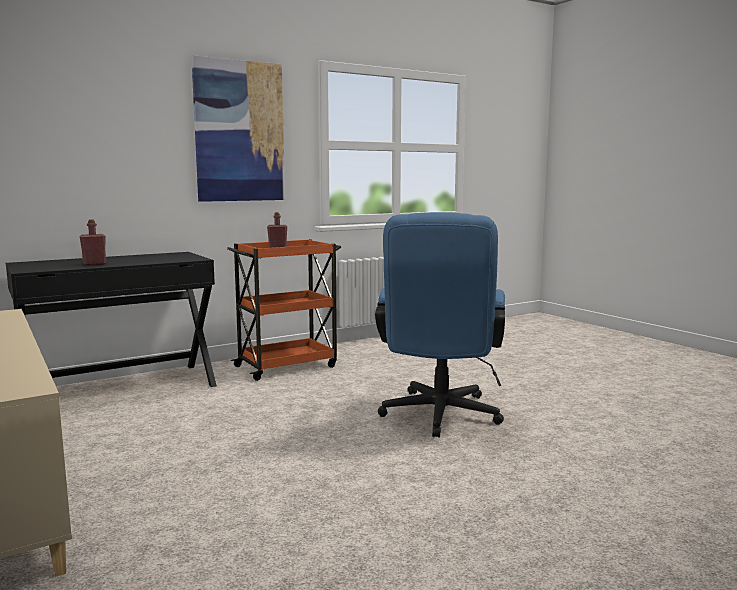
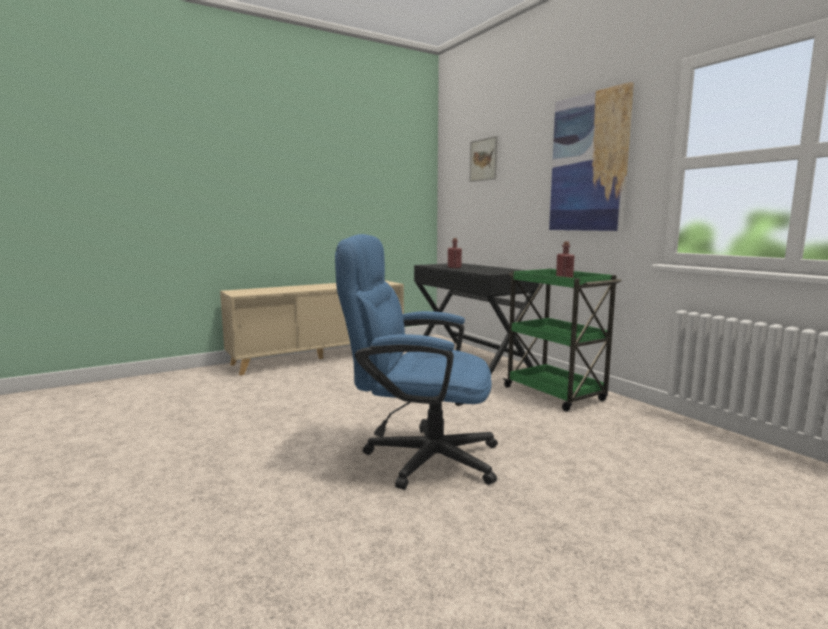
camera: 90 degrees right, 0 degrees up
(50, 99) = (483, 159): none -> picture
(287, 366) = (555, 394): orange cart -> green cart

